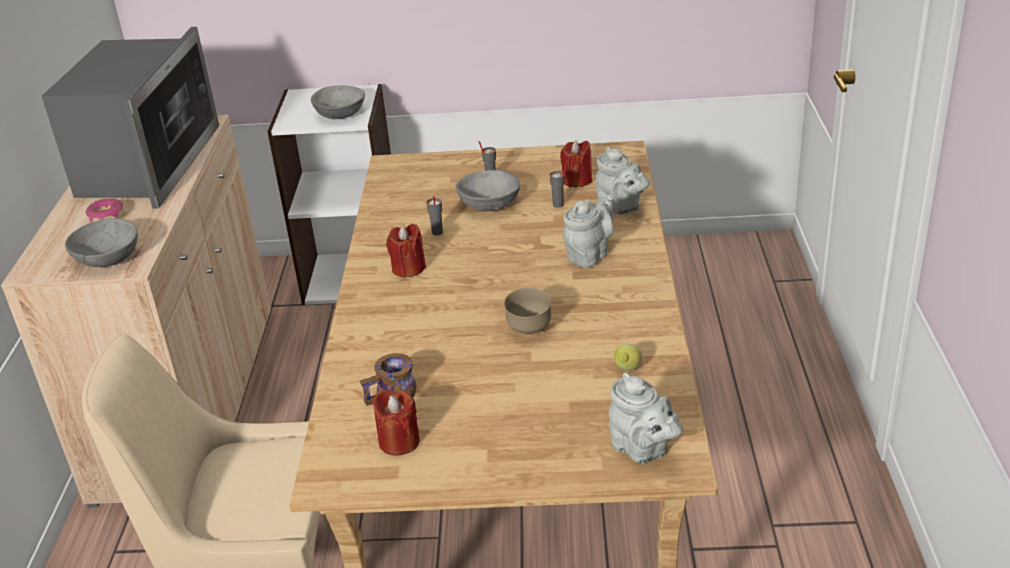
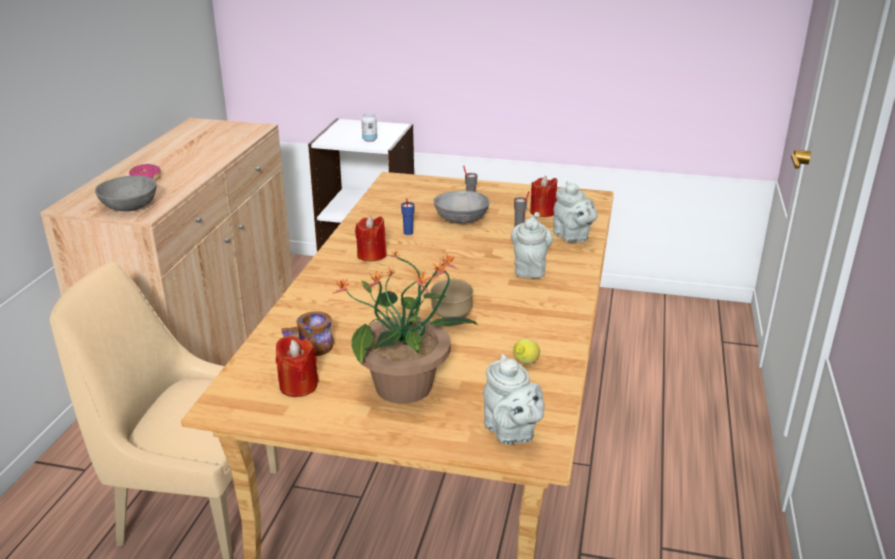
camera: 10 degrees right, 5 degrees down
(147, 164) = (198, 148): microwave -> none
(339, 114) = (369, 140): grey bowl -> can
(437, 232) = (408, 233): grey cup -> blue cup
(514, 420) = (406, 387): none -> potted plant
(589, 255) = (530, 268): grey teapot -> grey teapot turned 45 degrees counterclockwise

